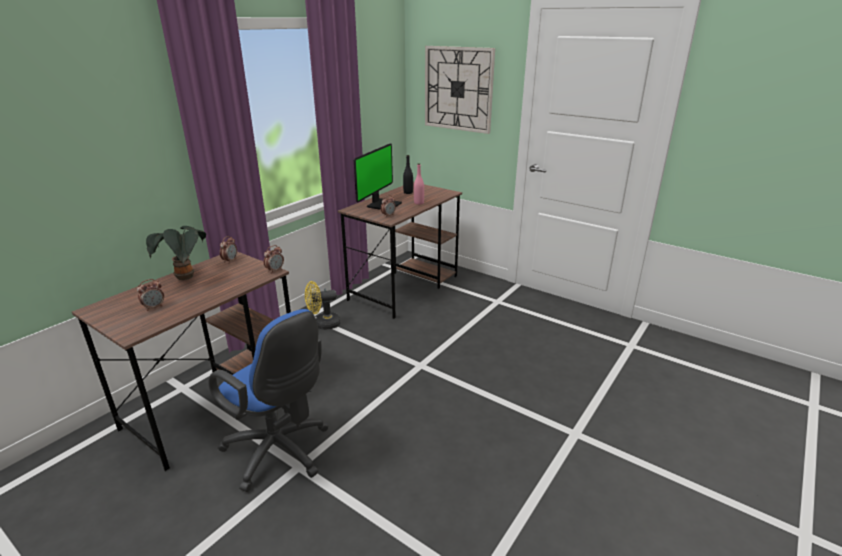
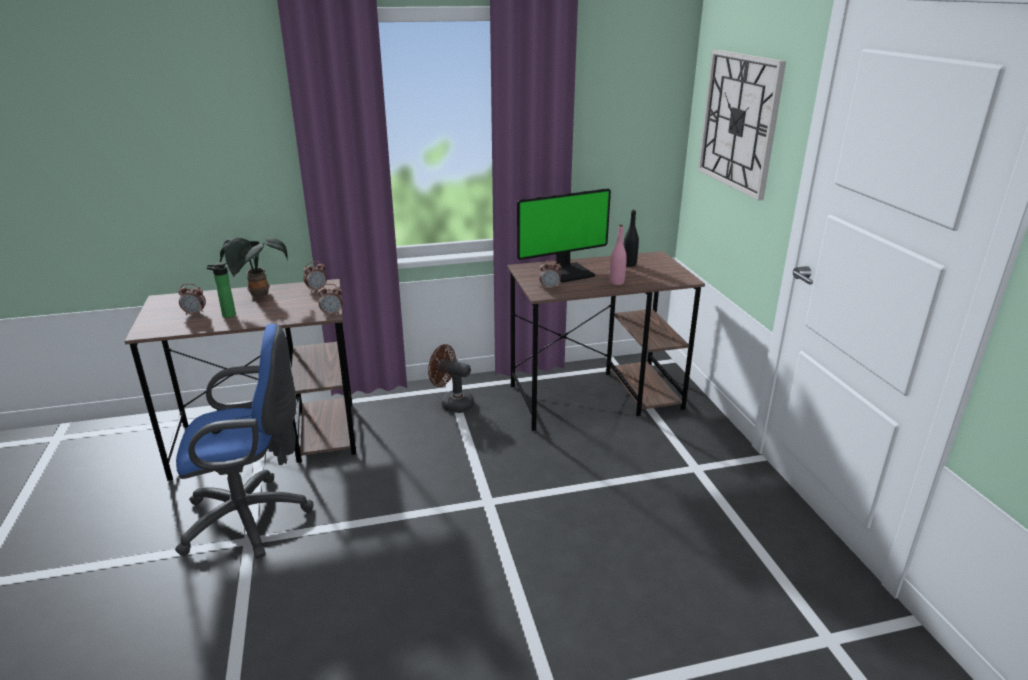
camera: 40 degrees right, 0 degrees up
(188, 299) = (226, 315): none -> bottle
(281, 453) = (253, 518): blue office chair -> blue office chair turned 90 degrees counterclockwise
(323, 324) = (452, 403): yellow fan -> brown fan

